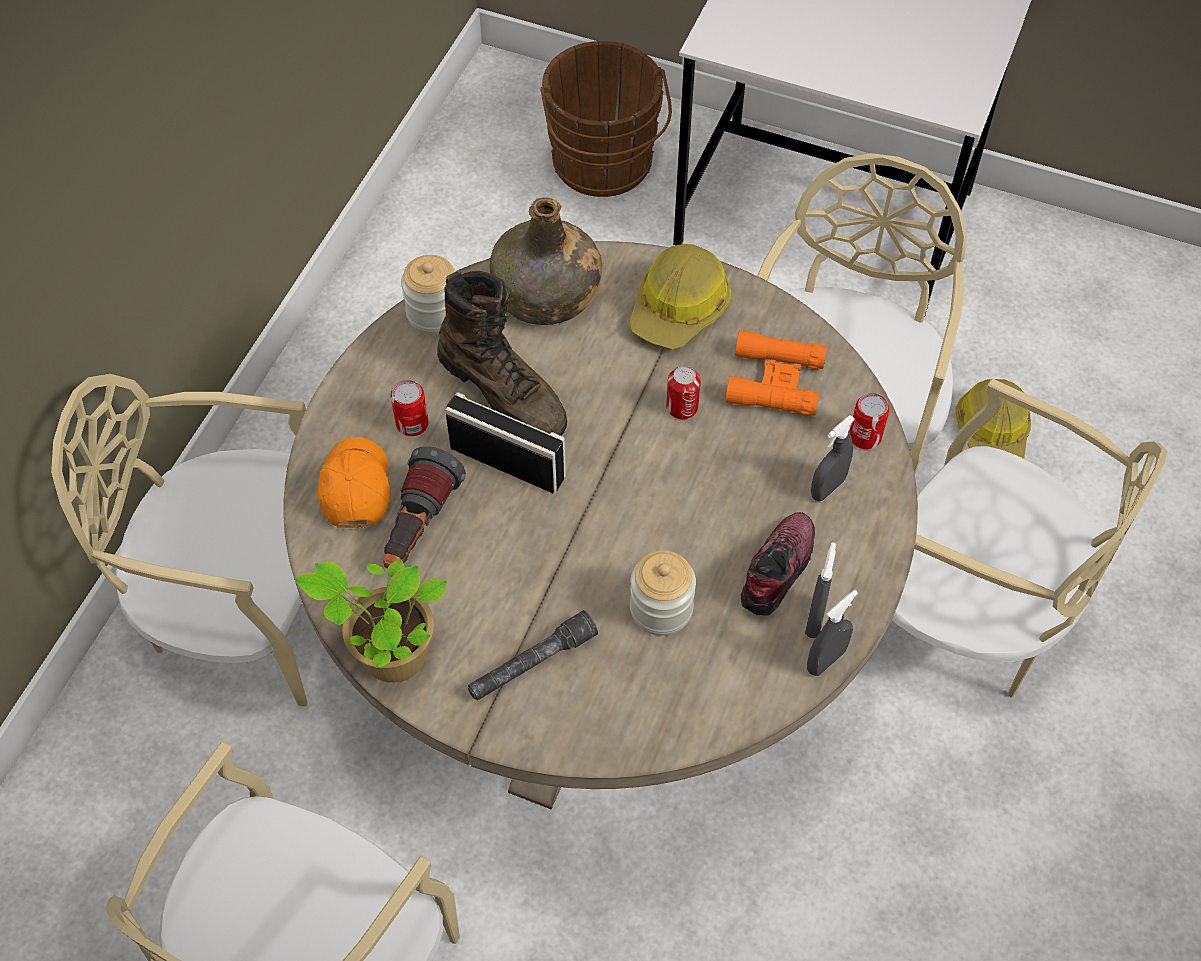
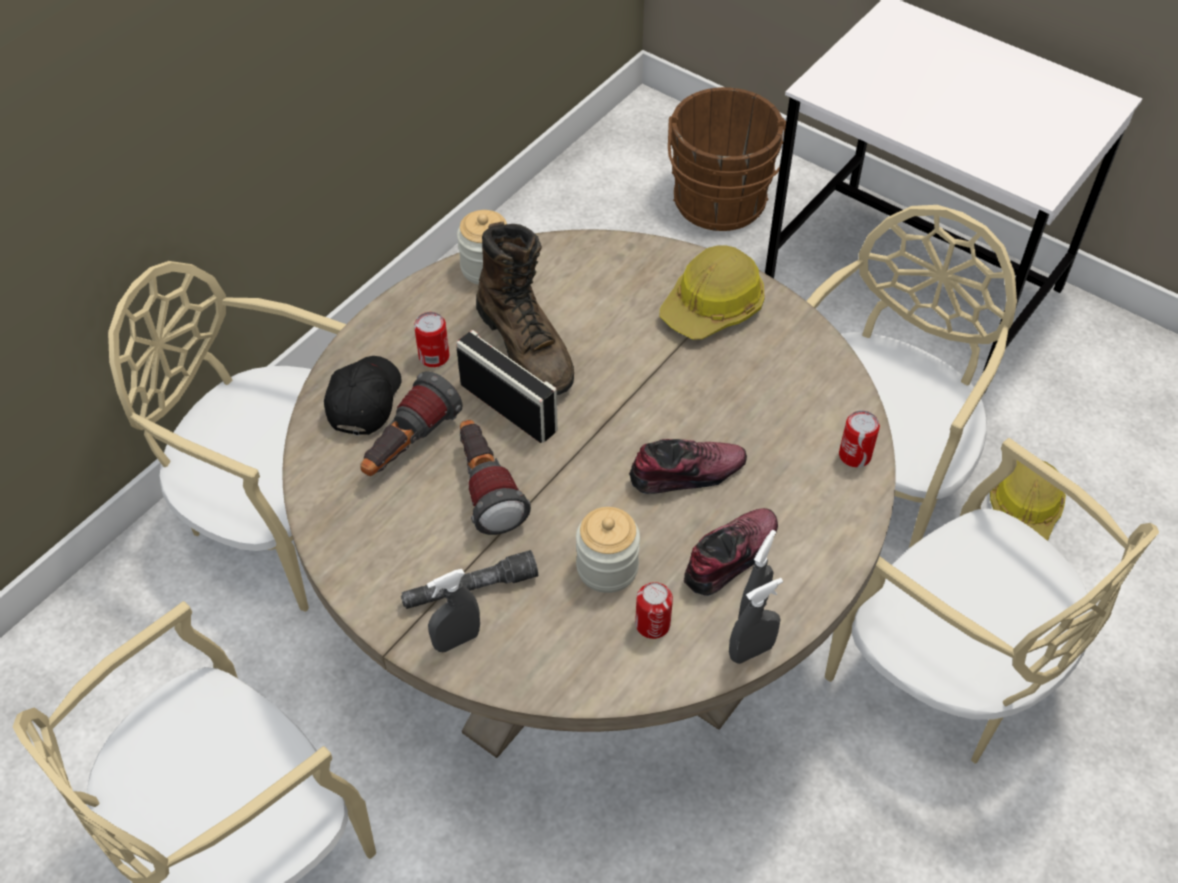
camera: 15 degrees right, 5 degrees down
(355, 487) = (364, 400): orange cap -> black cap
(389, 655) = (342, 551): potted plant -> none
(514, 554) = (486, 488): none -> flashlight
(546, 296) = (593, 272): green bottle -> none
(682, 407) = (686, 393): can -> can (652, 624)
(708, 492) = (687, 473): none -> shoe
(775, 381) = (783, 388): orange binoculars -> none
(827, 488) = (803, 494): grey spray bottle -> grey spray bottle (457, 640)

